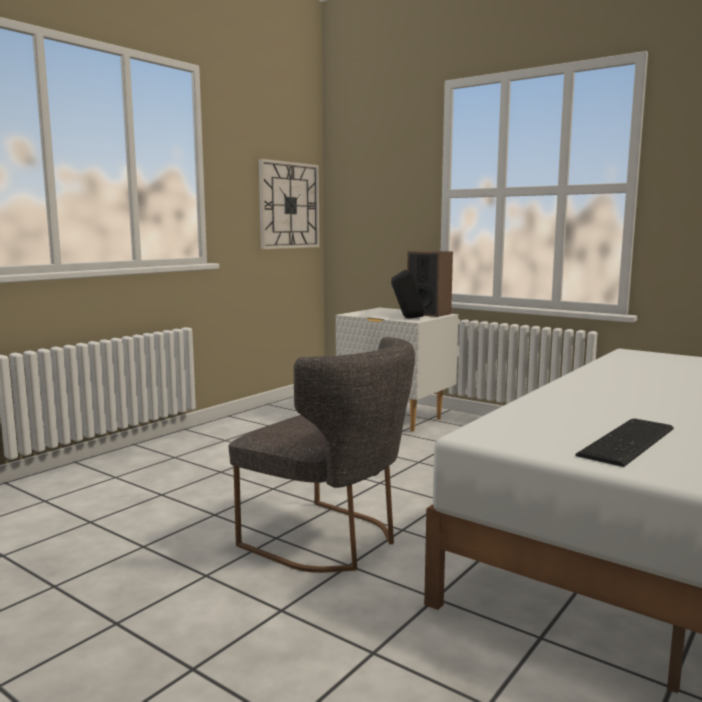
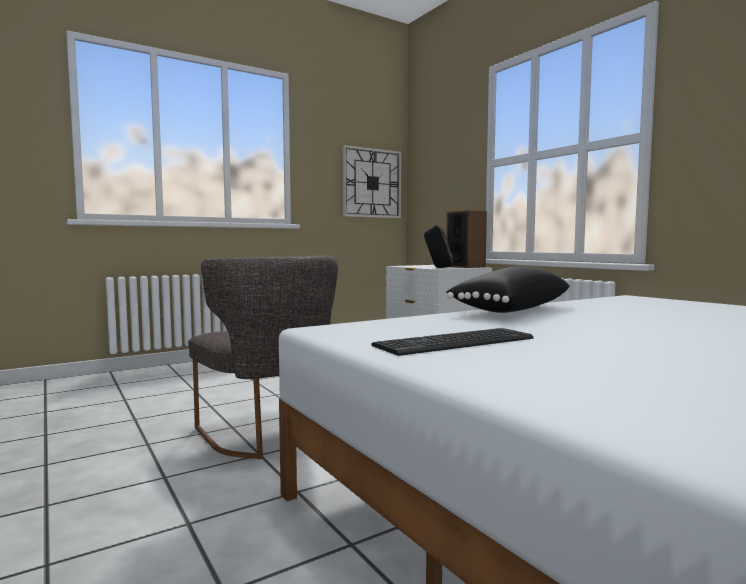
camera: 20 degrees right, 5 degrees down
(573, 384) = (509, 310): none -> black pillow

